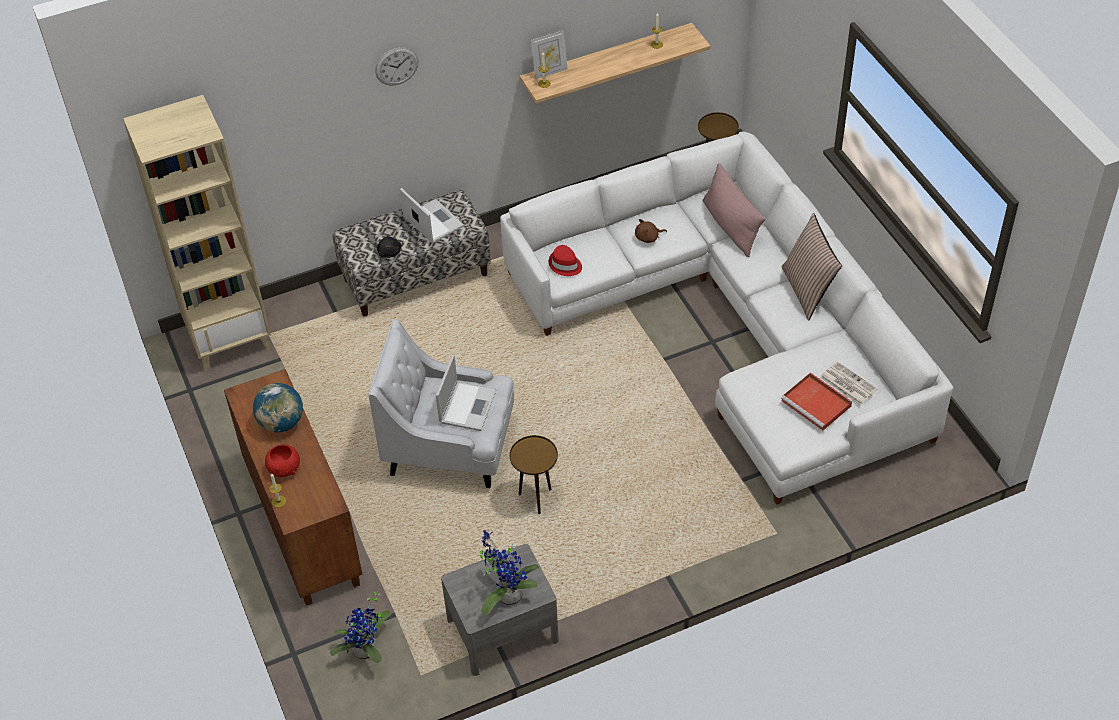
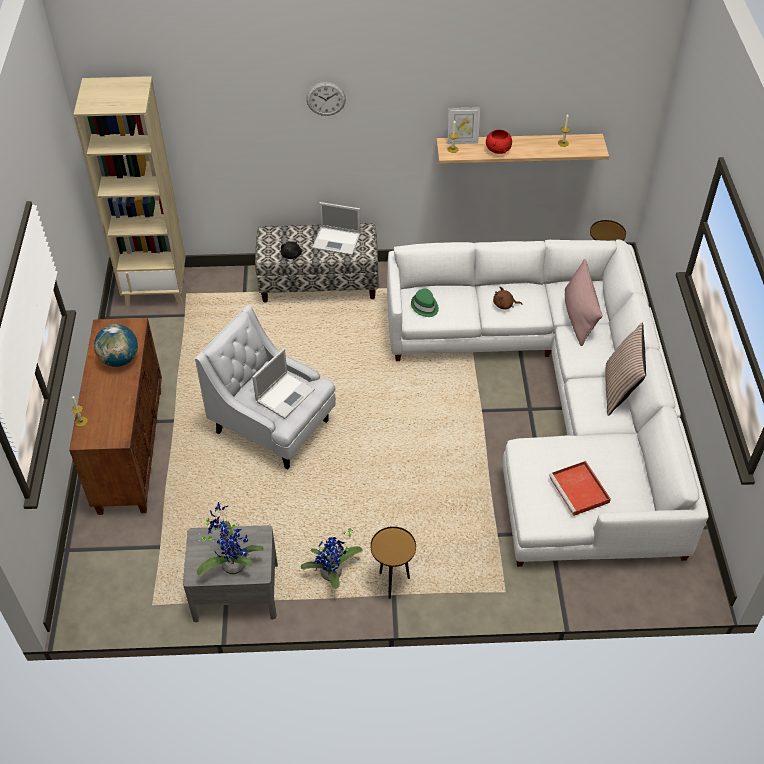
camera: 20 degrees right, 0 degrees up
(284, 469) = (100, 396): red bowl -> red bowl (498, 150)
(367, 652) = (122, 569): potted plant -> potted plant (333, 575)
(432, 221) = (337, 241): laptop -> laptop turned 120 degrees clockwise
(536, 499) = (319, 491): brown side table -> brown side table (392, 583)
(565, 265) = (424, 306): red hat -> green hat
(847, 384) = (615, 481): newspaper -> none

